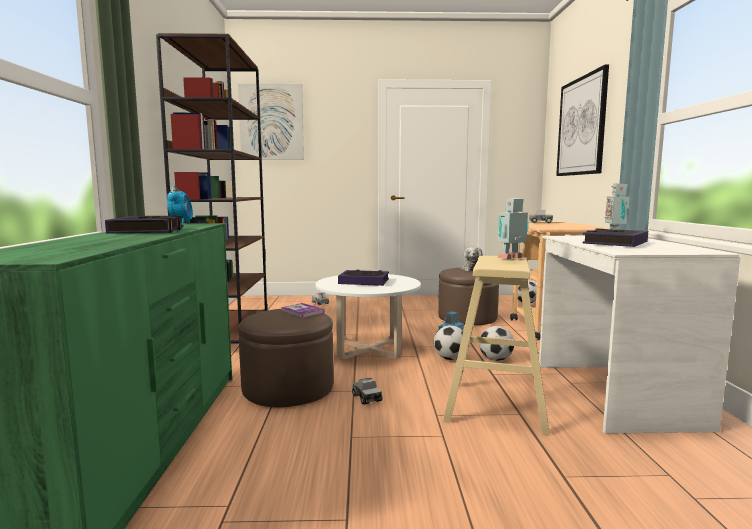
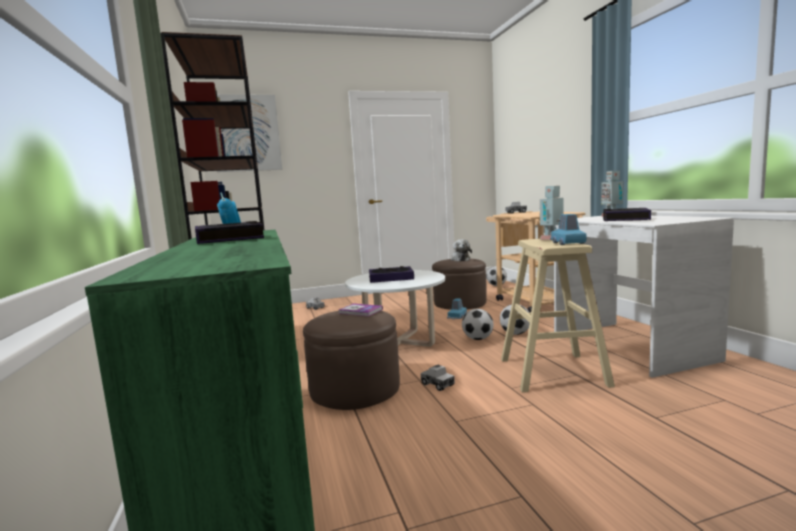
camera: 15 degrees left, 0 degrees up
(512, 265) = (567, 243): none -> blue toy car
(581, 126) = (537, 129): picture -> none

